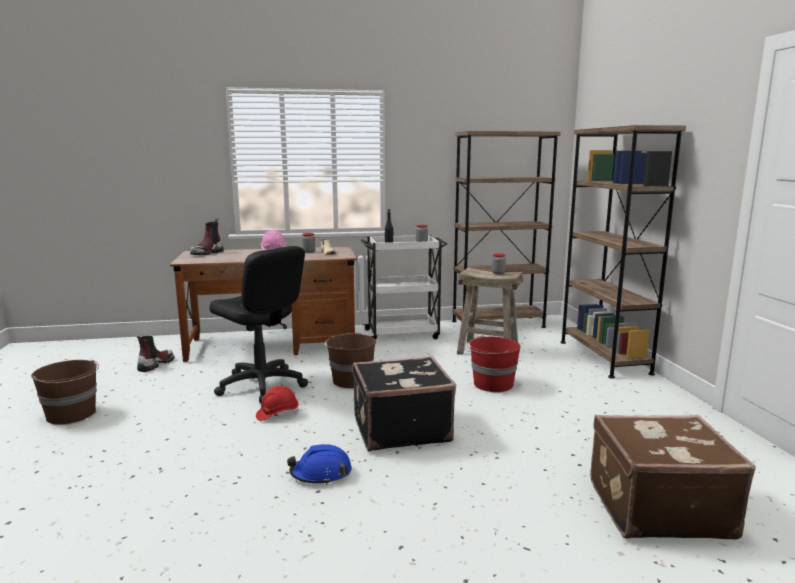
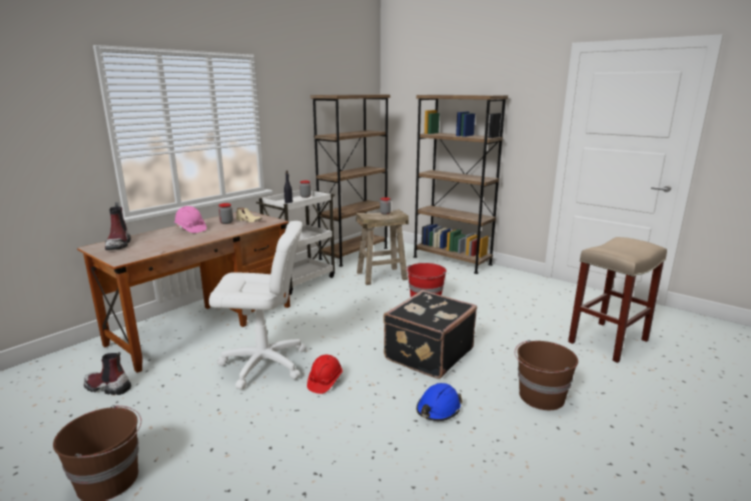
camera: 40 degrees left, 5 degrees up
(156, 364) = (107, 387): boot -> boot turned 60 degrees counterclockwise
(261, 385) = (264, 364): black office chair -> white office chair
(351, 380) = (330, 331): brown bucket -> brown bucket (541, 397)
(656, 507) = (608, 342): brown suitcase -> beige stool

